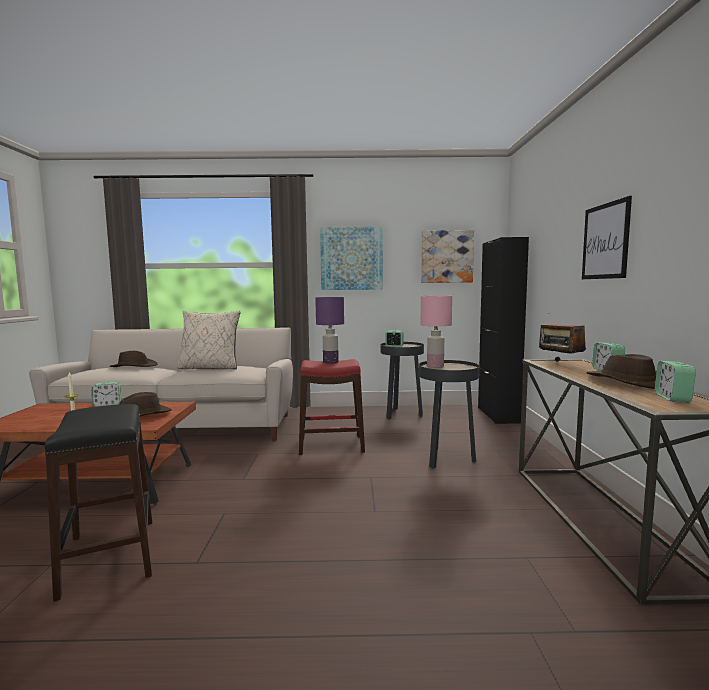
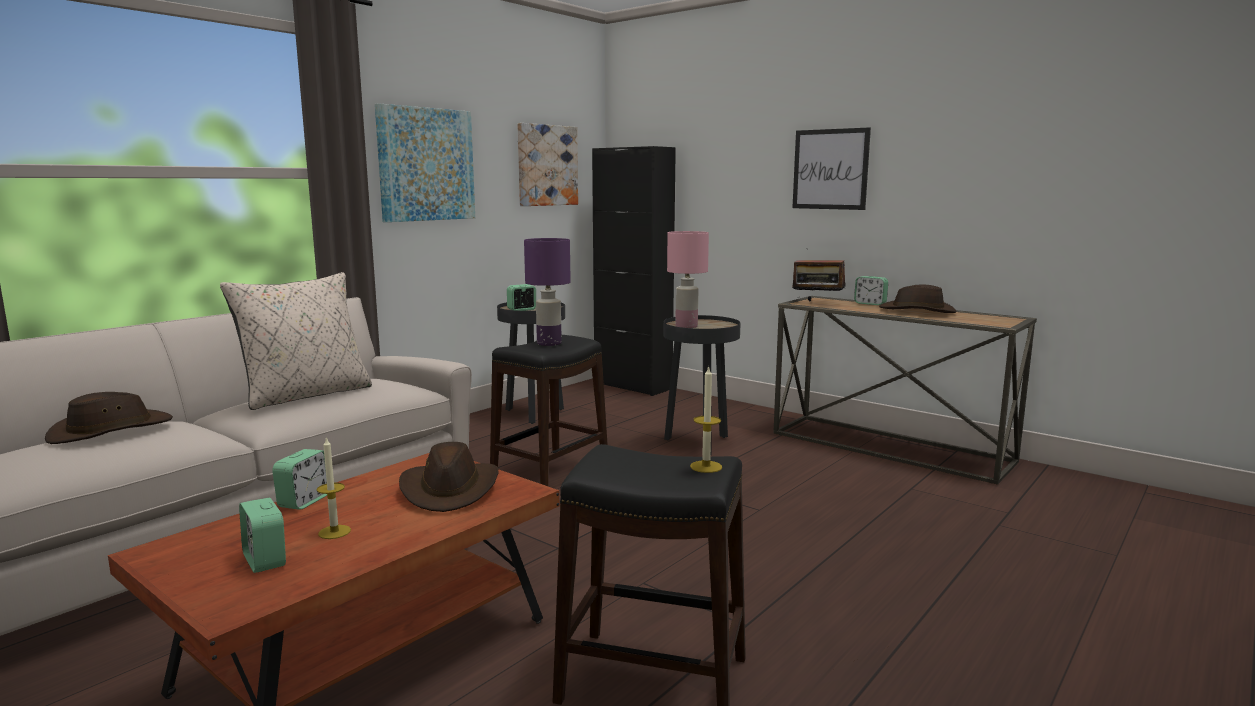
camera: 50 degrees left, 5 degrees up
(95, 424) = (706, 467): none -> candle
(331, 445) = (549, 473): red stool -> black stool
(672, 398) = (978, 318): alarm clock -> alarm clock (265, 560)

